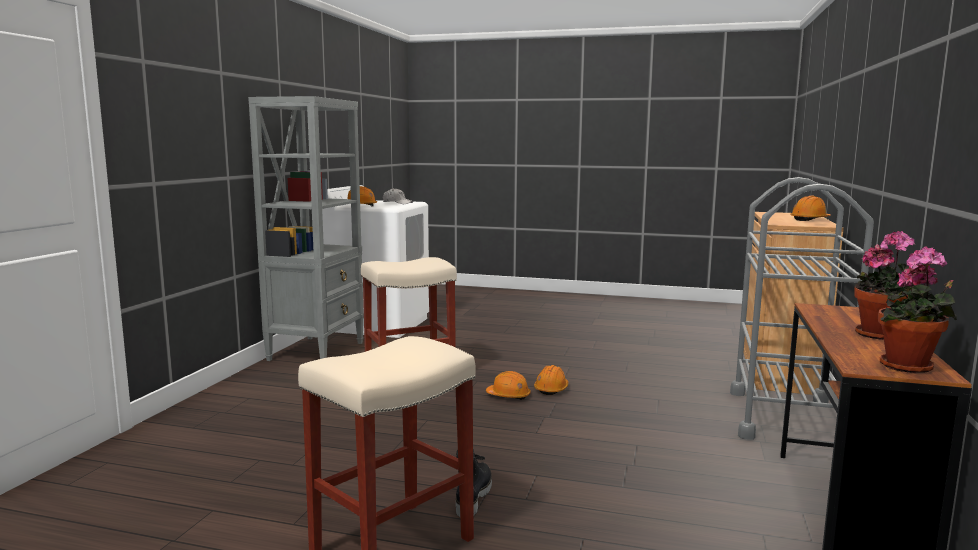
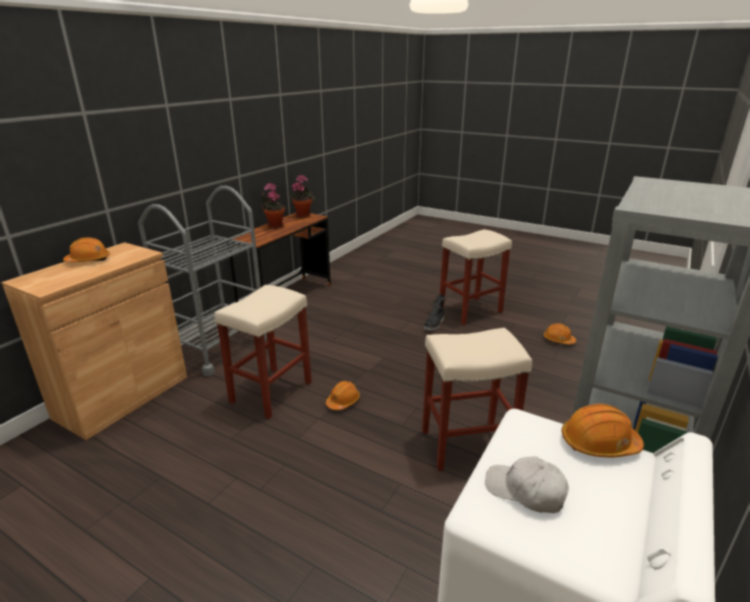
camera: 165 degrees left, 15 degrees up
(508, 396) = (383, 398): orange hard hat -> orange hard hat (558, 340)
(639, 388) = (271, 391): none -> beige stool

